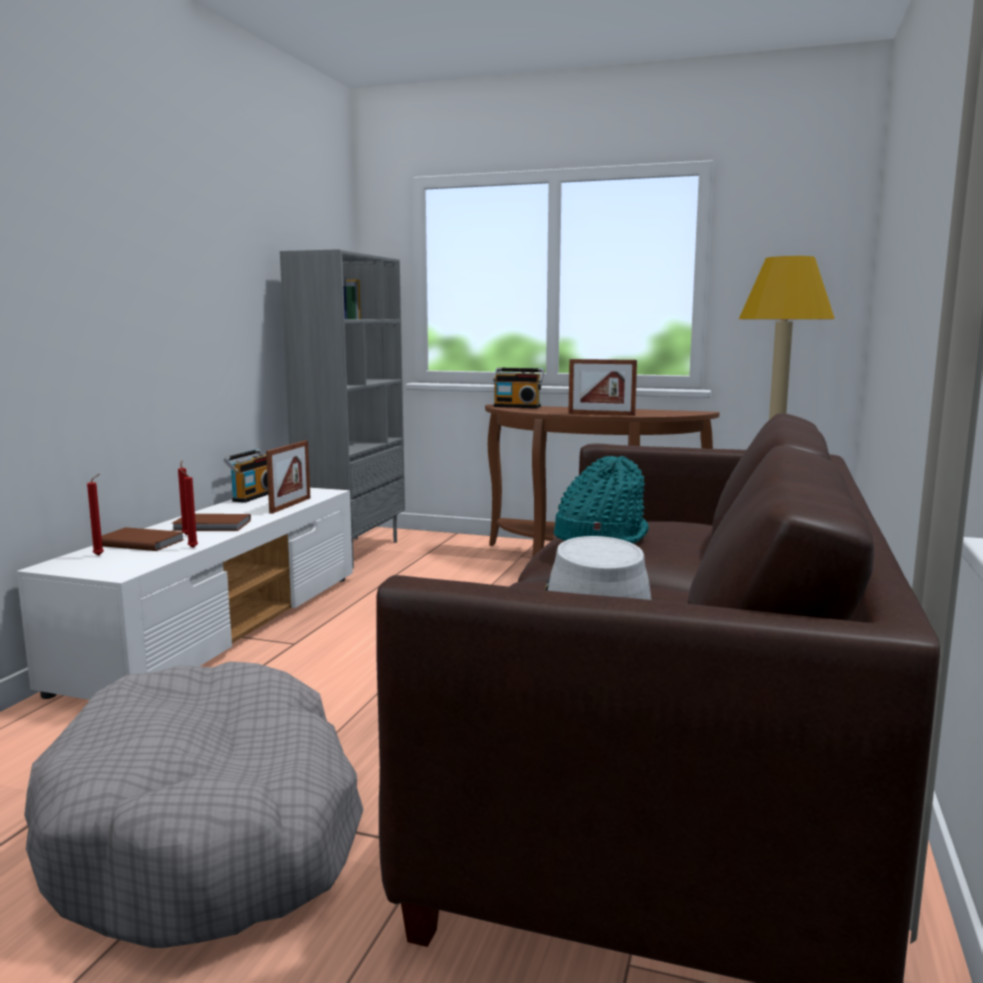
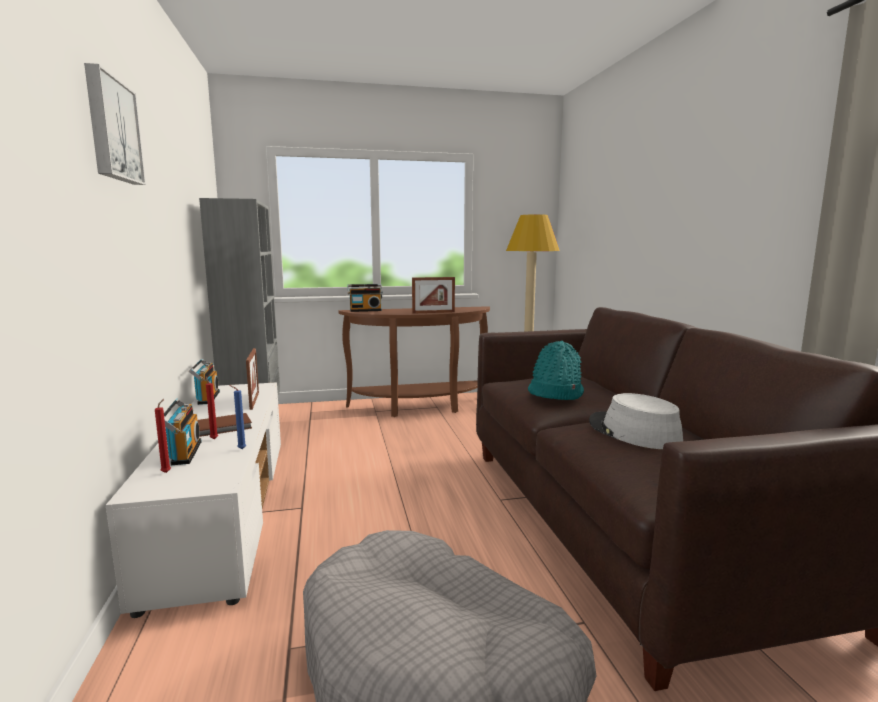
camera: 30 degrees left, 0 degrees up
(91, 182) = (111, 130): none -> picture
(140, 542) = (183, 453): brown book -> radio
(191, 547) = (240, 449): red candle -> blue candle

